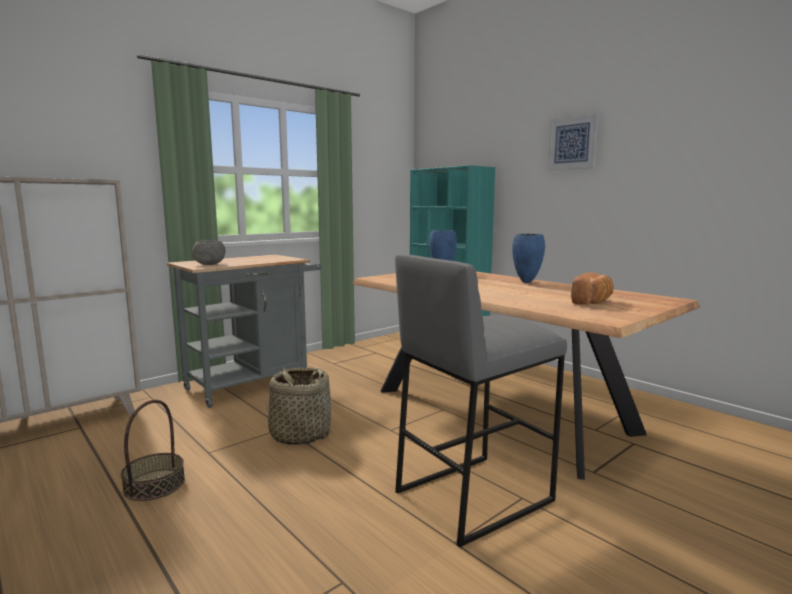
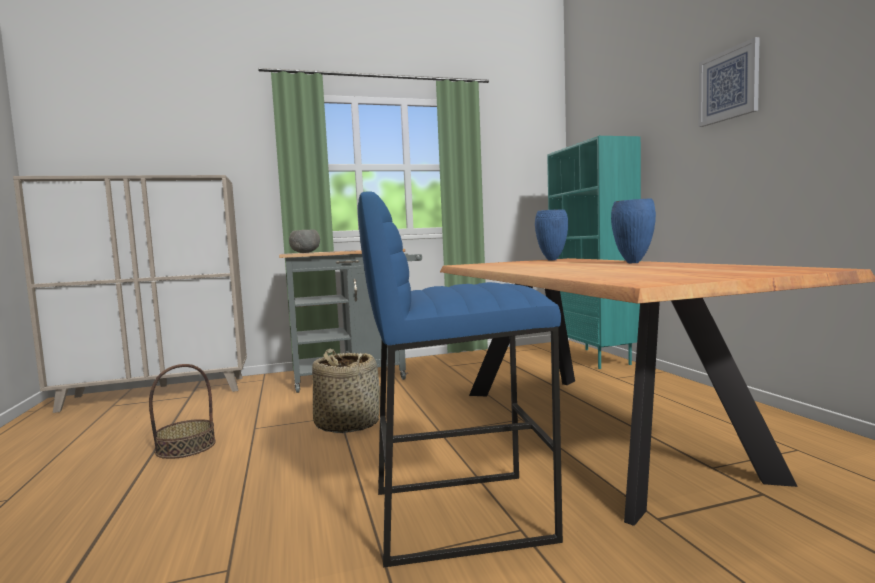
camera: 25 degrees right, 5 degrees down
(473, 495) = (460, 513): grey stool -> blue stool
(593, 302) = (673, 272): bread -> none

